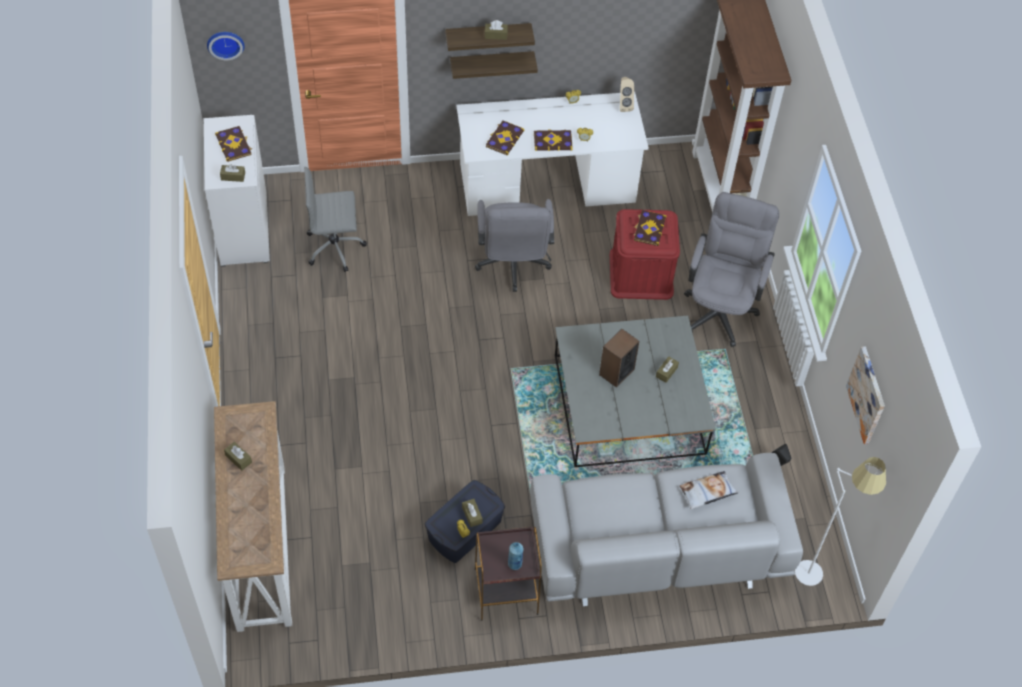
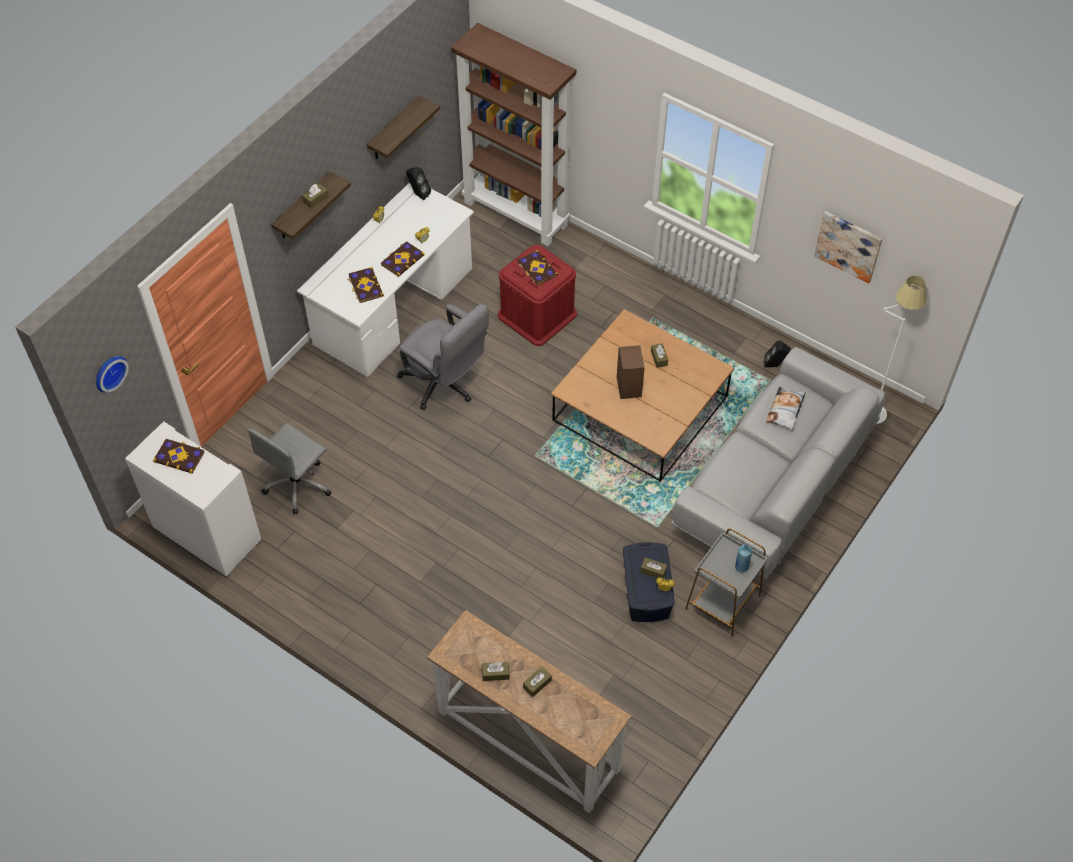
camera: 45 degrees left, 0 degrees up
(233, 176) = (212, 480): brown tissue box -> brown tissue box (537, 684)
(491, 64) = (310, 232): shelf -> shelf (394, 129)
(505, 591) = (722, 603): brown side table -> grey side table
(624, 105) = (418, 194): beige speaker -> black speaker
(629, 404) = (640, 408): grey coffee table -> brown coffee table
(721, 307) = (615, 292): grey office chair -> none

